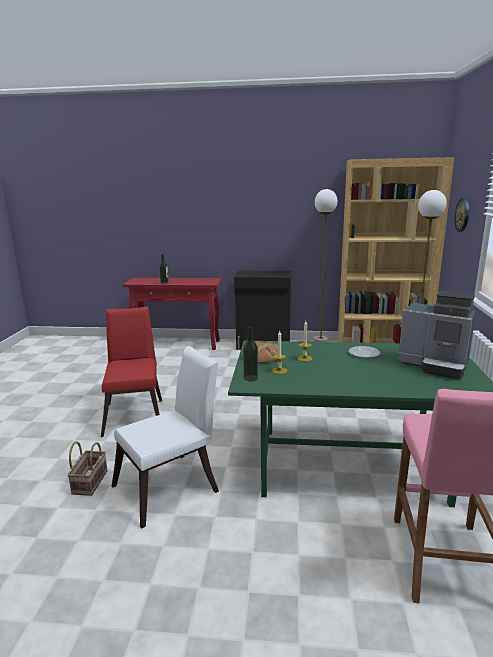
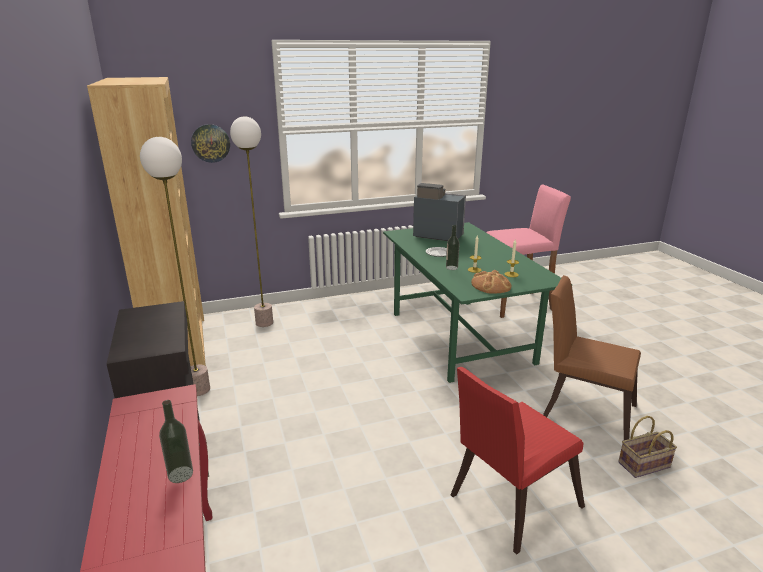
camera: 115 degrees left, 5 degrees up
(172, 486) = (582, 409): white chair -> brown chair
(250, 378) = (539, 281): bottle -> bottle (451, 268)
(435, 365) = (436, 235): coffee machine -> coffee machine turned 75 degrees counterclockwise

